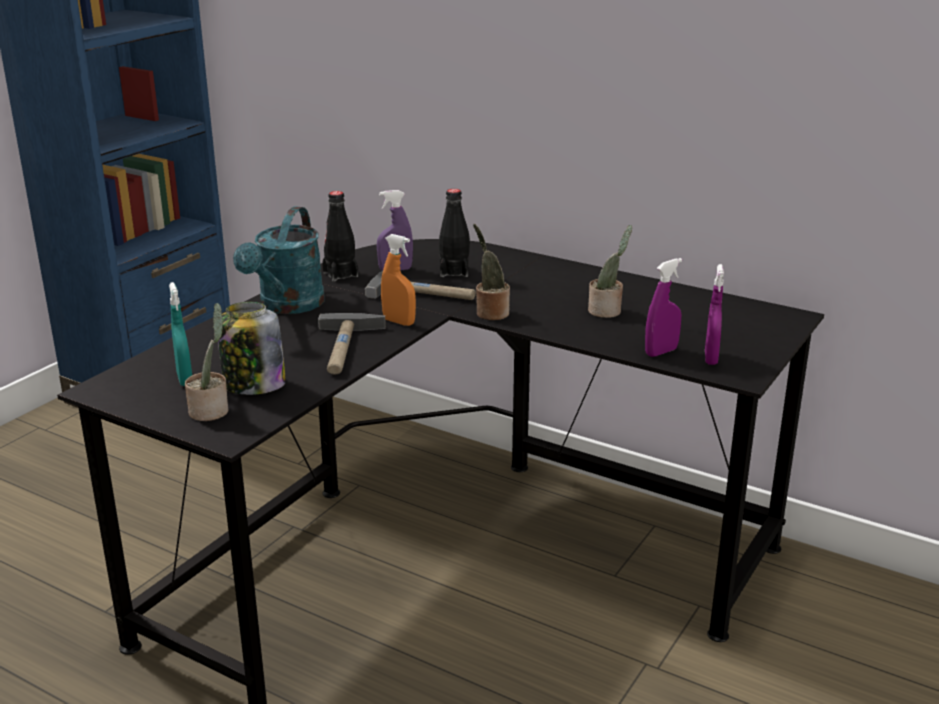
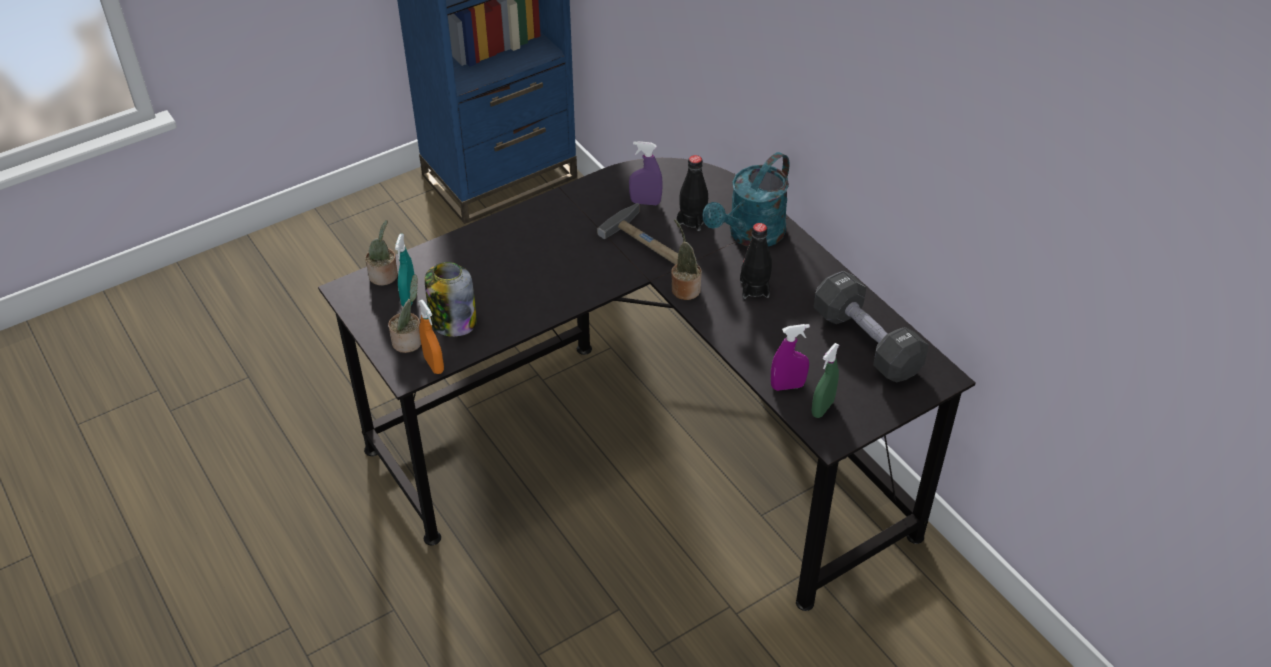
camera: 25 degrees right, 20 degrees up
(287, 306) = (530, 228): turquoise watering can -> turquoise watering can (750, 235)
(340, 274) = (596, 195): black bottle -> black bottle (754, 288)
(346, 349) = (543, 299): hammer -> none
(399, 322) = (603, 277): orange spray bottle -> orange spray bottle (434, 364)
(607, 311) = (783, 317): potted plant -> potted plant (385, 276)
(701, 310) = (866, 342): none -> black dumbbell
(711, 358) = (822, 408): purple spray bottle -> green spray bottle

